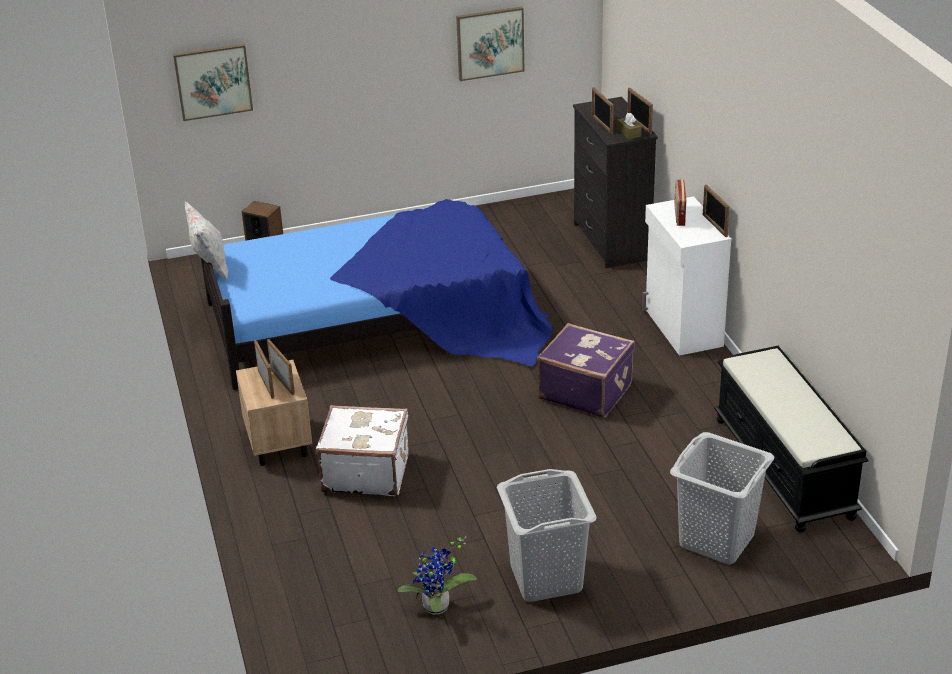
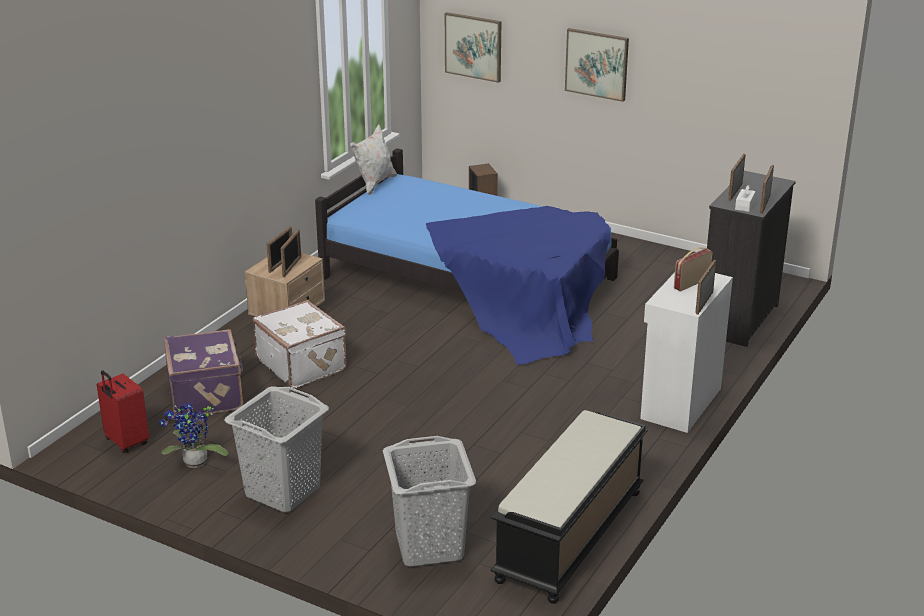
camera: 45 degrees right, 5 degrees down
(346, 634) = (125, 442): none -> red suitcase
(490, 43) = (713, 92): picture -> picture (597, 64)
(585, 391) = (527, 401): purple suitcase -> purple suitcase (207, 395)
(628, 133) = (744, 205): brown tissue box -> white tissue box

